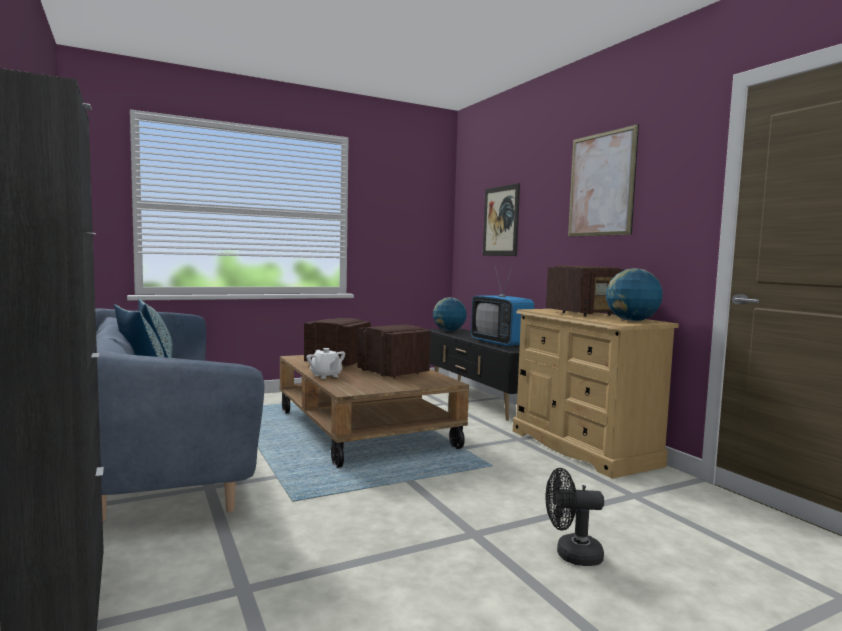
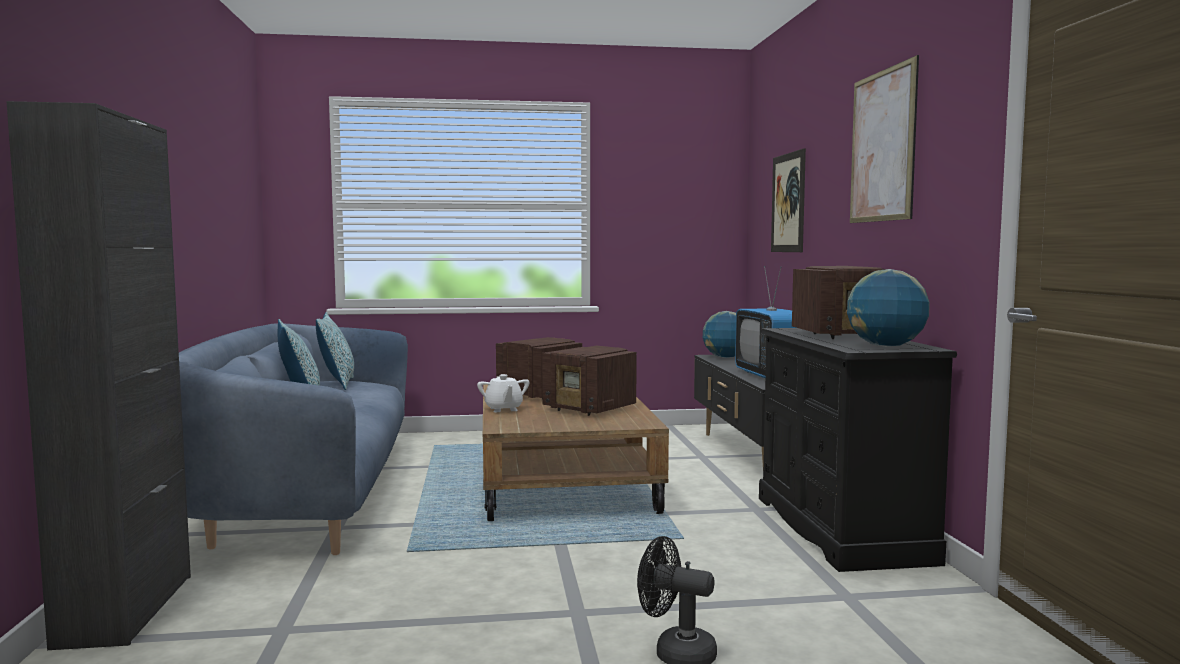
camera: 20 degrees right, 0 degrees up
(392, 373) = (590, 409): radio -> radio turned 150 degrees clockwise
(582, 447) = (840, 528): beige dresser -> black dresser

